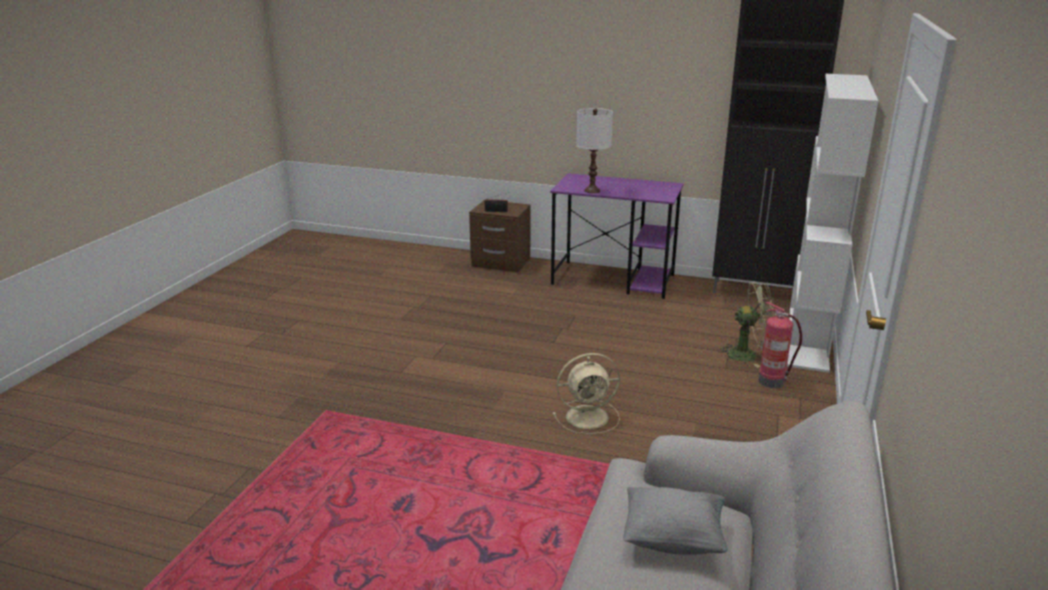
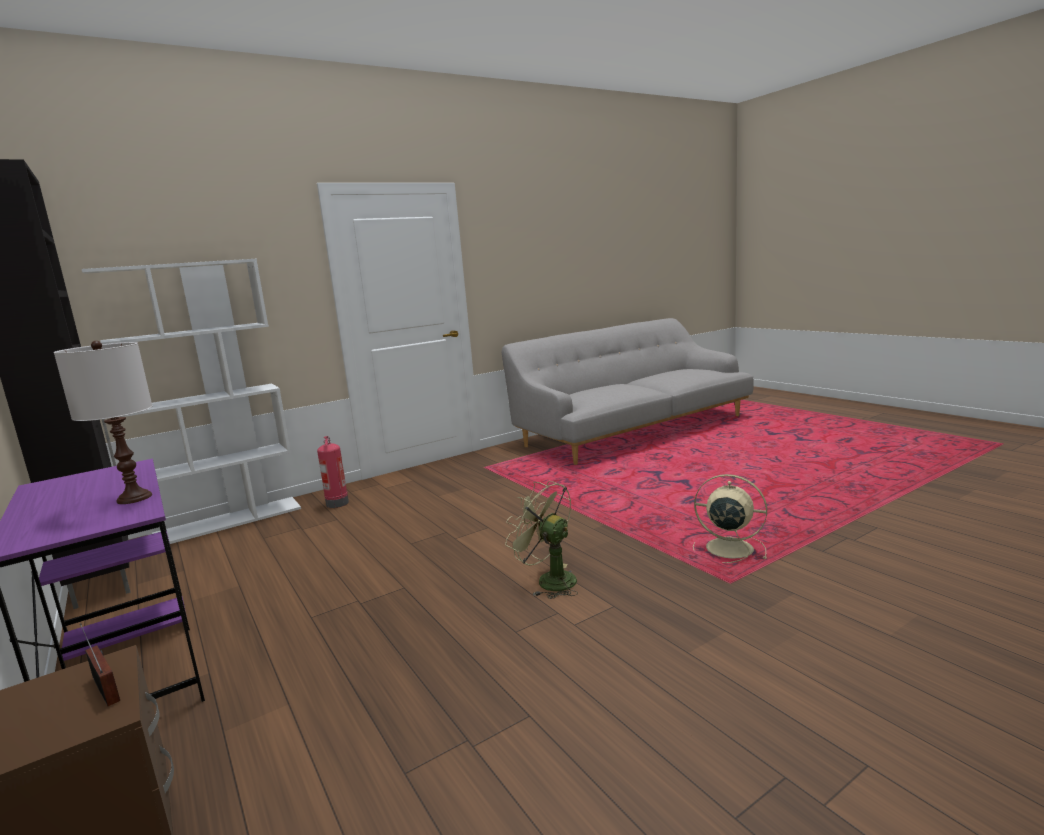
camera: 140 degrees left, 10 degrees down
(589, 417) = (497, 515): beige fan -> beige fan (727, 548)
(673, 538) = (599, 391): grey pillow -> none
(748, 354) = (297, 523): green fan -> green fan (549, 580)

